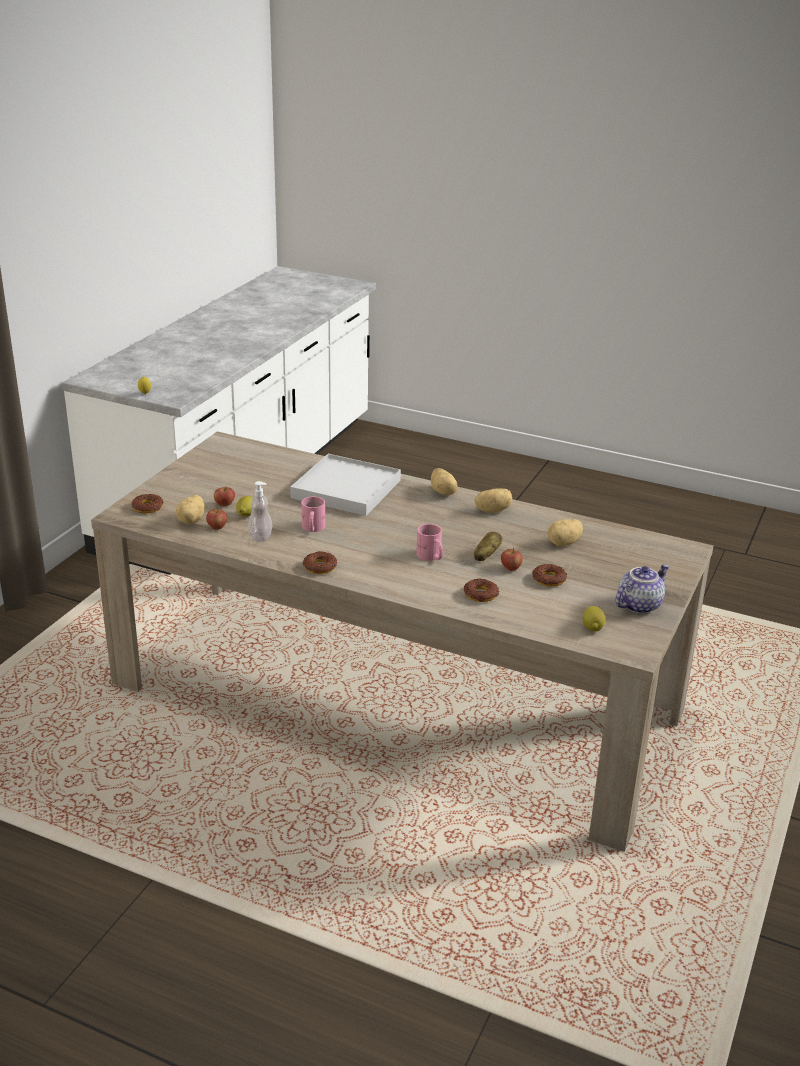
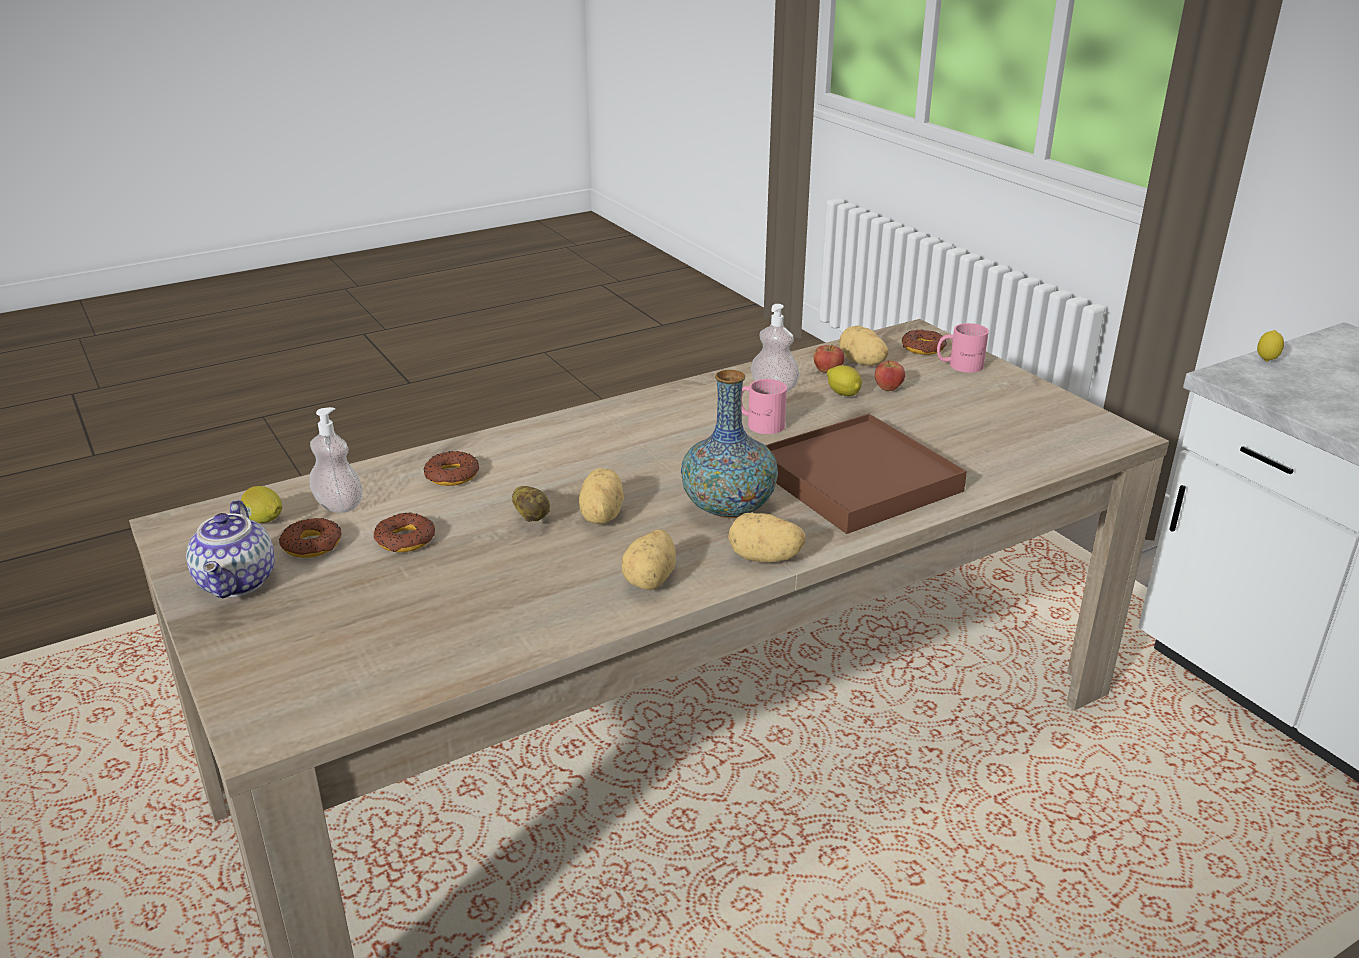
camera: 125 degrees right, 0 degrees up
(320, 567) = (657, 401): donut -> donut (312, 545)
(346, 489) = (857, 479): white tray -> brown tray
(412, 511) = (728, 508): none -> vase
(430, 557) = (585, 475): pink mug -> pink mug (959, 364)
(510, 568) = (474, 522): apple -> none
(551, 613) = (339, 505): none -> soap dispenser
(564, 543) = (469, 601): potato -> potato (599, 516)

